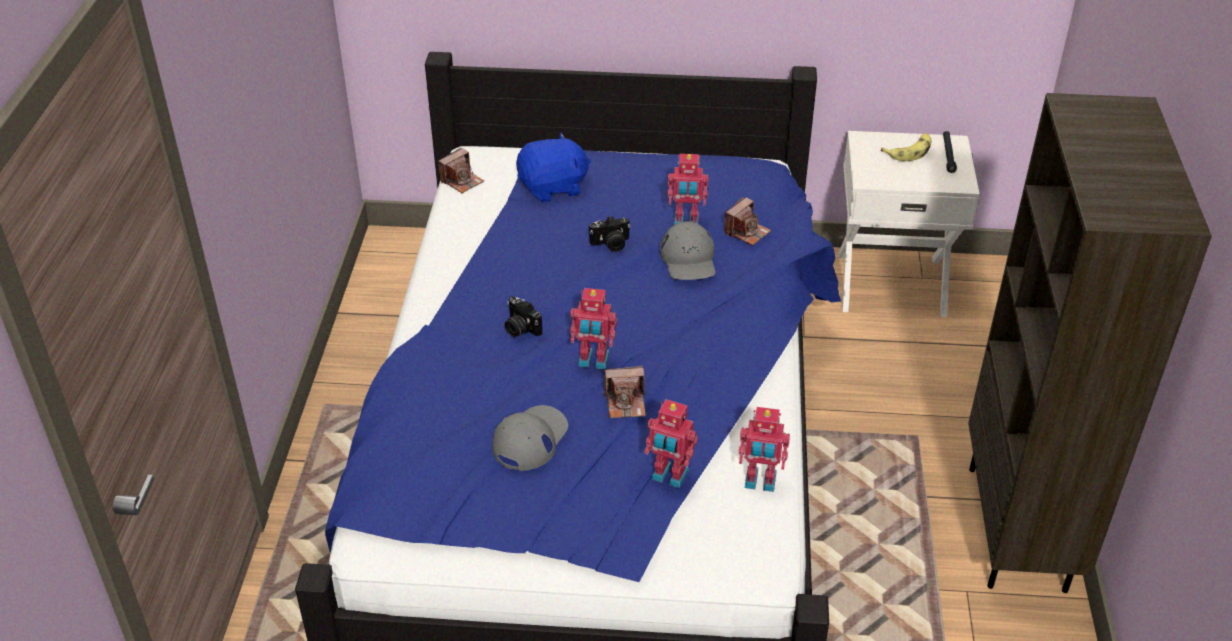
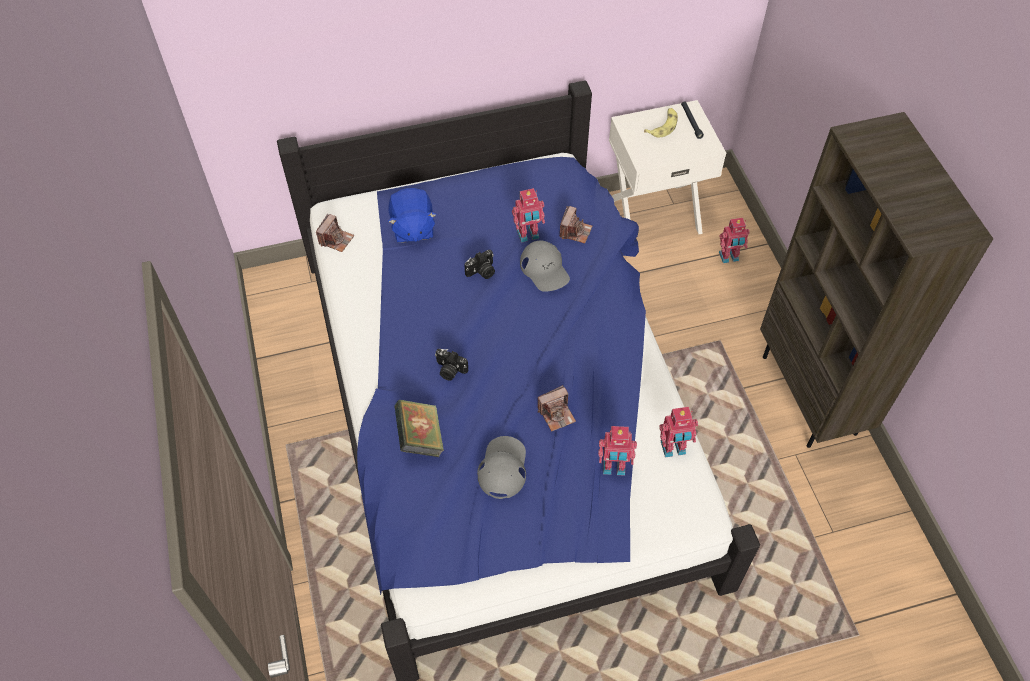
camera: 20 degrees left, 15 degrees up
(449, 384) = (420, 437): none -> book
(553, 187) = (412, 228): blue plush toy -> blue plush toy turned 120 degrees clockwise
(593, 361) = (517, 384): toy robot -> toy robot (729, 257)

